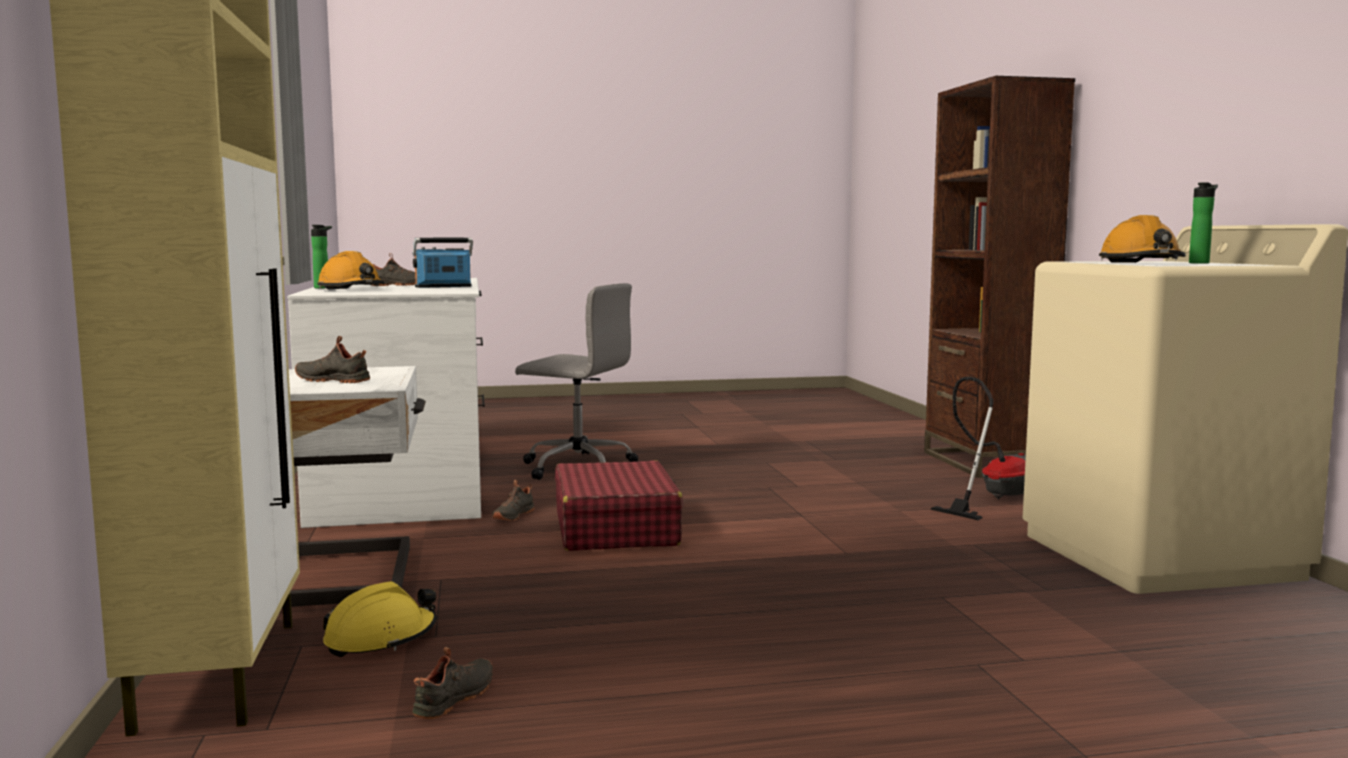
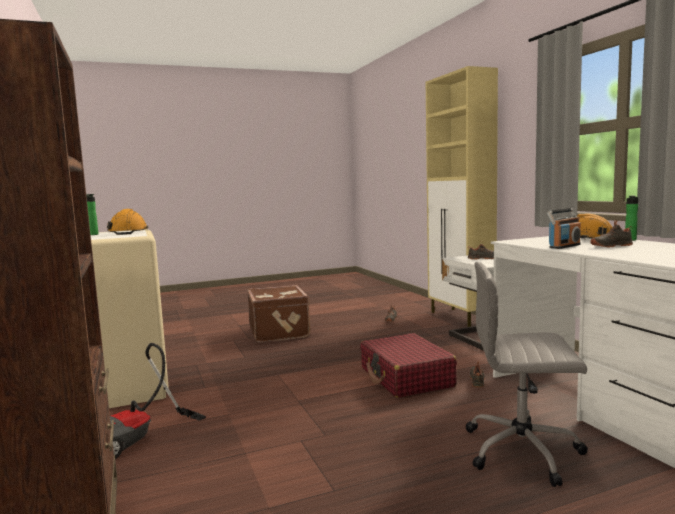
camera: 170 degrees right, 0 degrees up
(381, 639) = (433, 327): yellow hard hat -> none
(880, 681) = (280, 332): none -> brown suitcase

